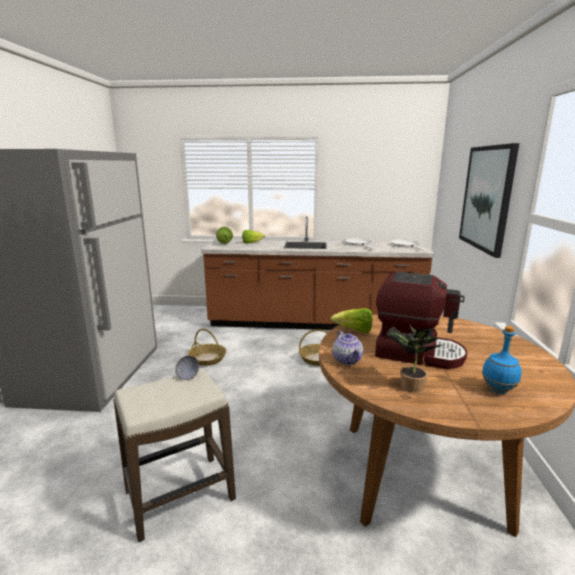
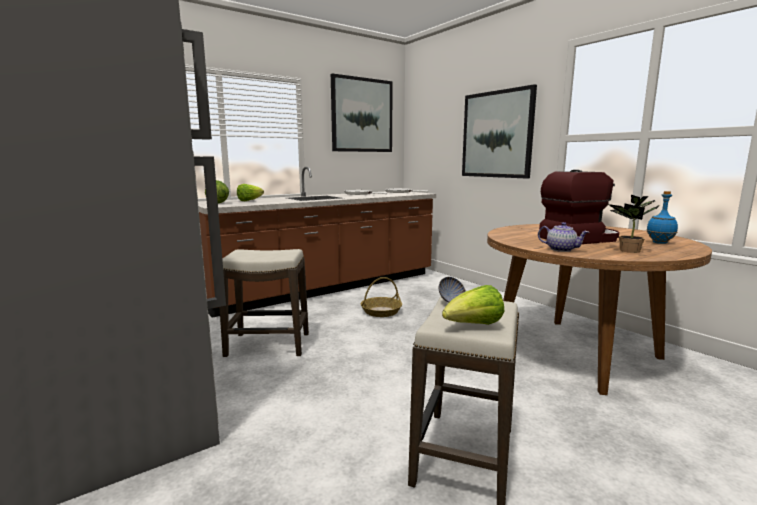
camera: 40 degrees left, 5 degrees down
(208, 359) = (268, 345): basket -> stool
(354, 331) = (512, 238): lettuce -> lettuce (473, 326)
(384, 164) = (362, 115): none -> picture

